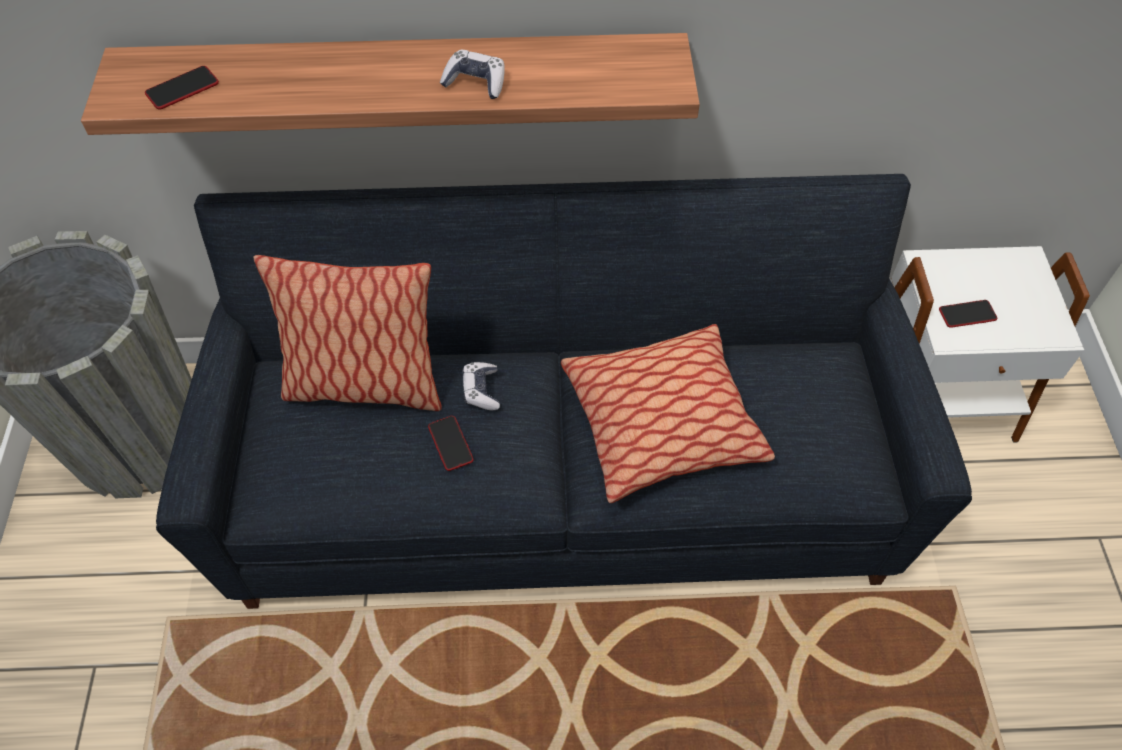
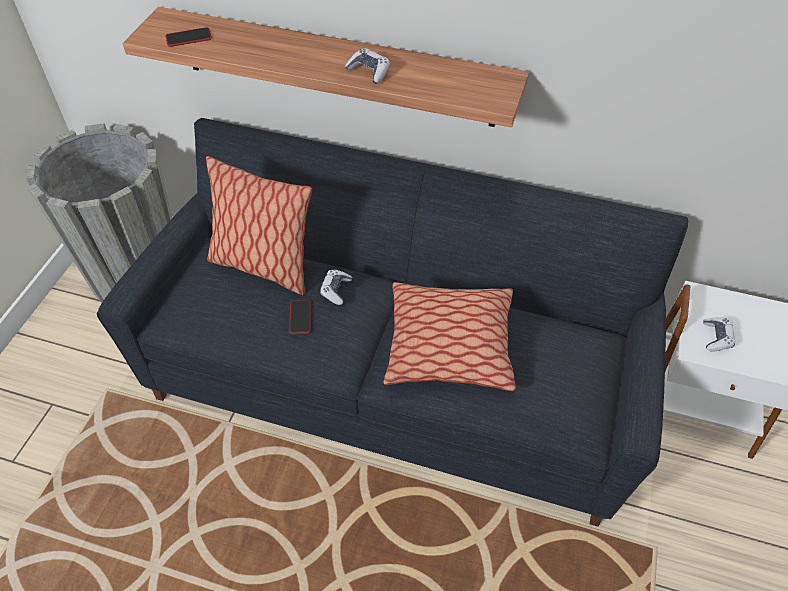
camera: 20 degrees right, 5 degrees down
(967, 314) = (716, 338): phone -> game controller

